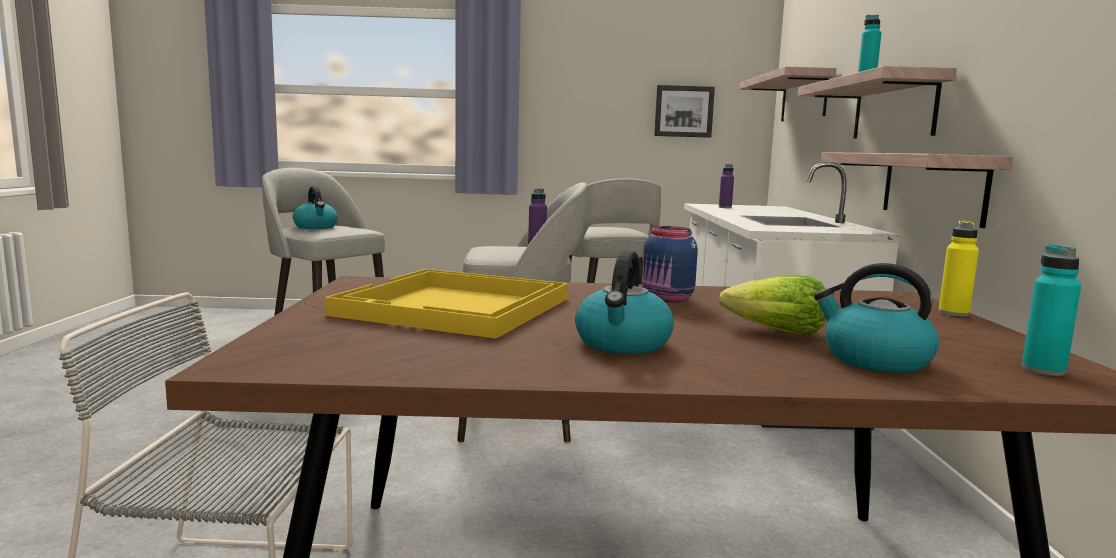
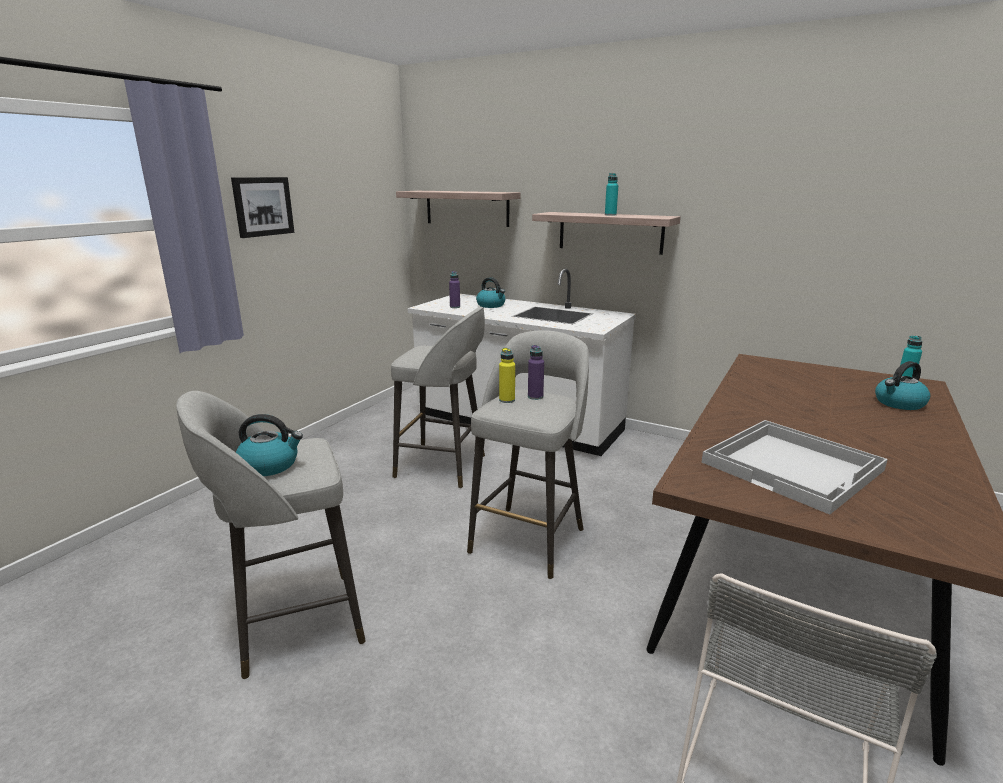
camera: 60 degrees left, 10 degrees up
(456, 307) = (793, 466): yellow tray -> white tray
(623, 344) = (886, 442): kettle -> kettle (491, 305)
(667, 299) = (763, 406): blue jar -> none
(683, 111) = (354, 220): picture -> picture (263, 206)
(775, 332) = (847, 405): lettuce -> none
(932, 186) = (663, 284): shelf -> none
(953, 313) = (796, 364): yellow bottle -> yellow bottle (507, 400)

